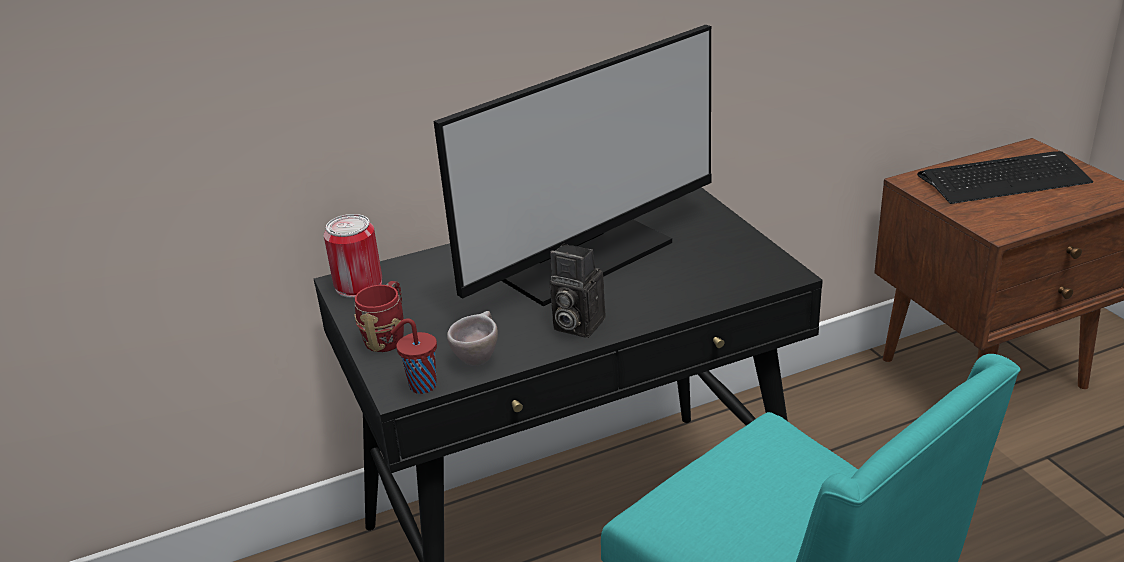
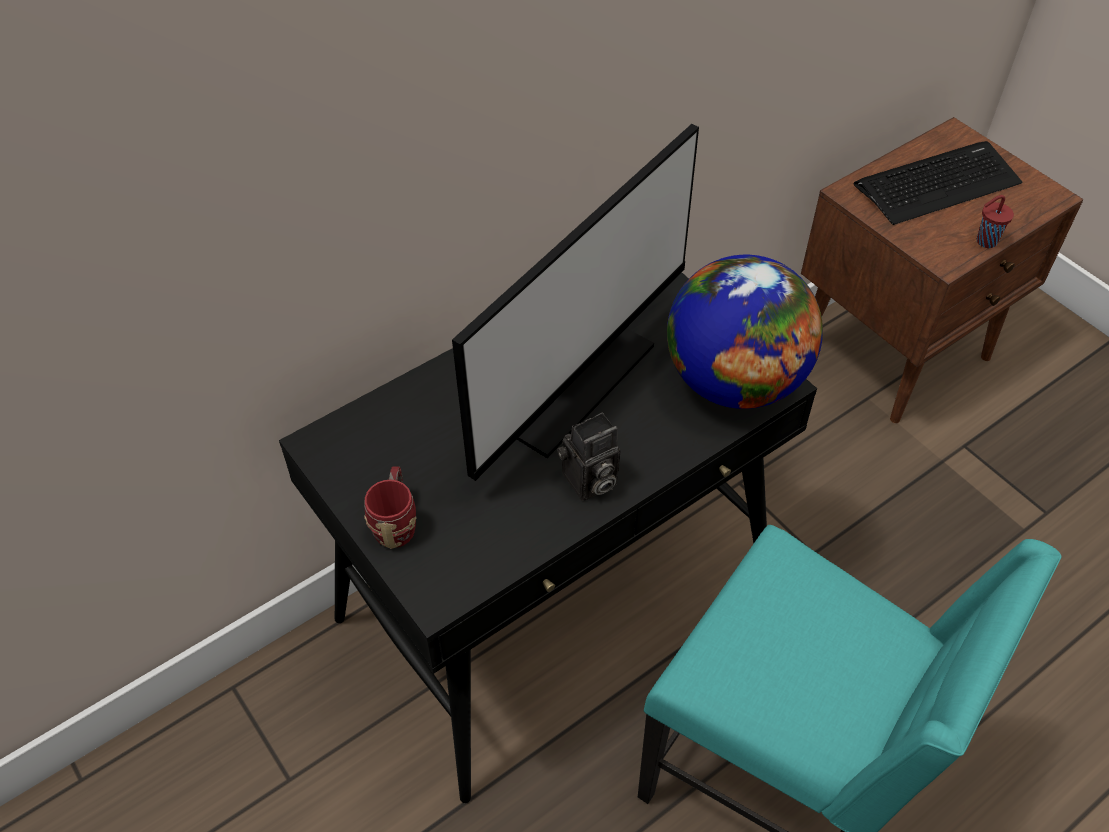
camera: 15 degrees left, 20 degrees up
(358, 285) = (335, 446): can -> none
(421, 386) = (456, 592): red cup -> red cup (985, 242)
(478, 357) = (502, 542): beige cup -> none
(575, 325) = (589, 483): camera -> camera turned 45 degrees counterclockwise
(741, 269) = (734, 381): none -> globe

